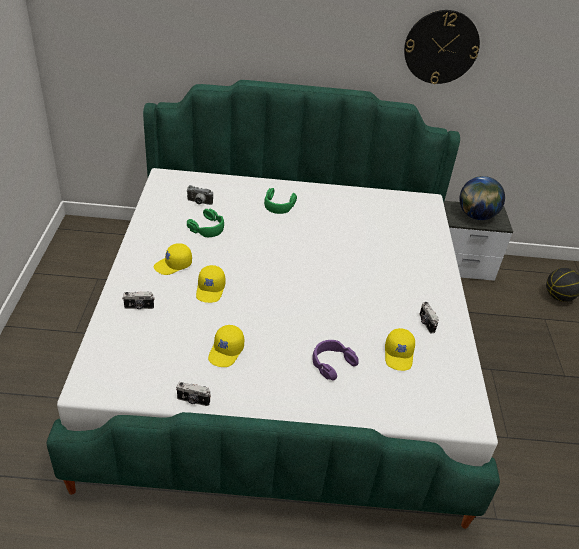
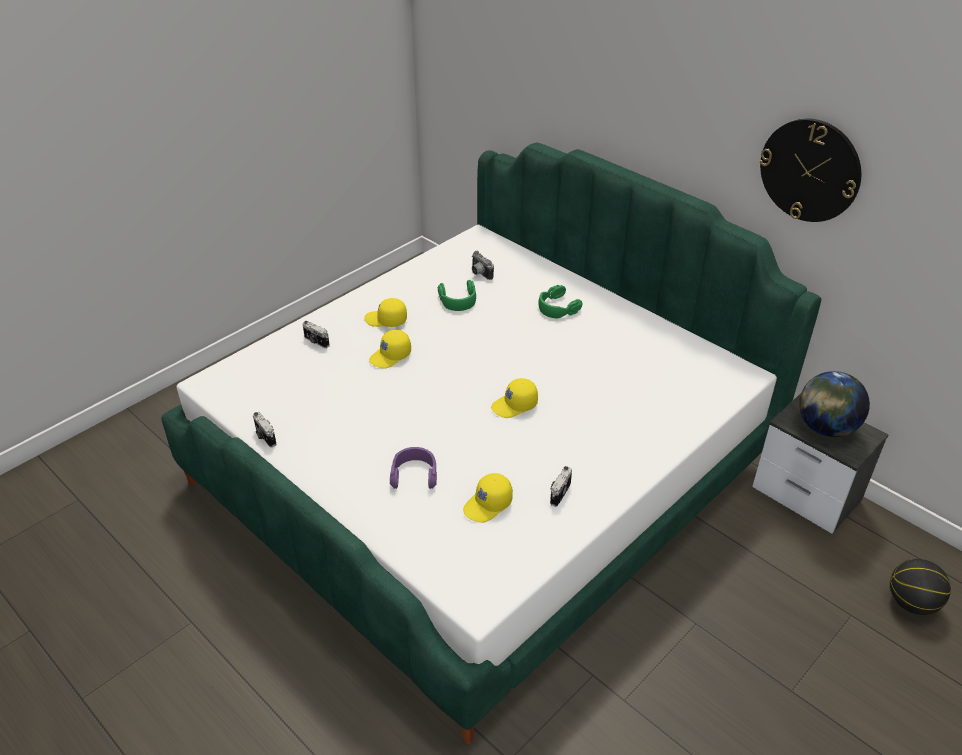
camera: 45 degrees right, 0 degrees up
(226, 352) = (338, 414): yellow cap -> yellow cap (515, 405)

